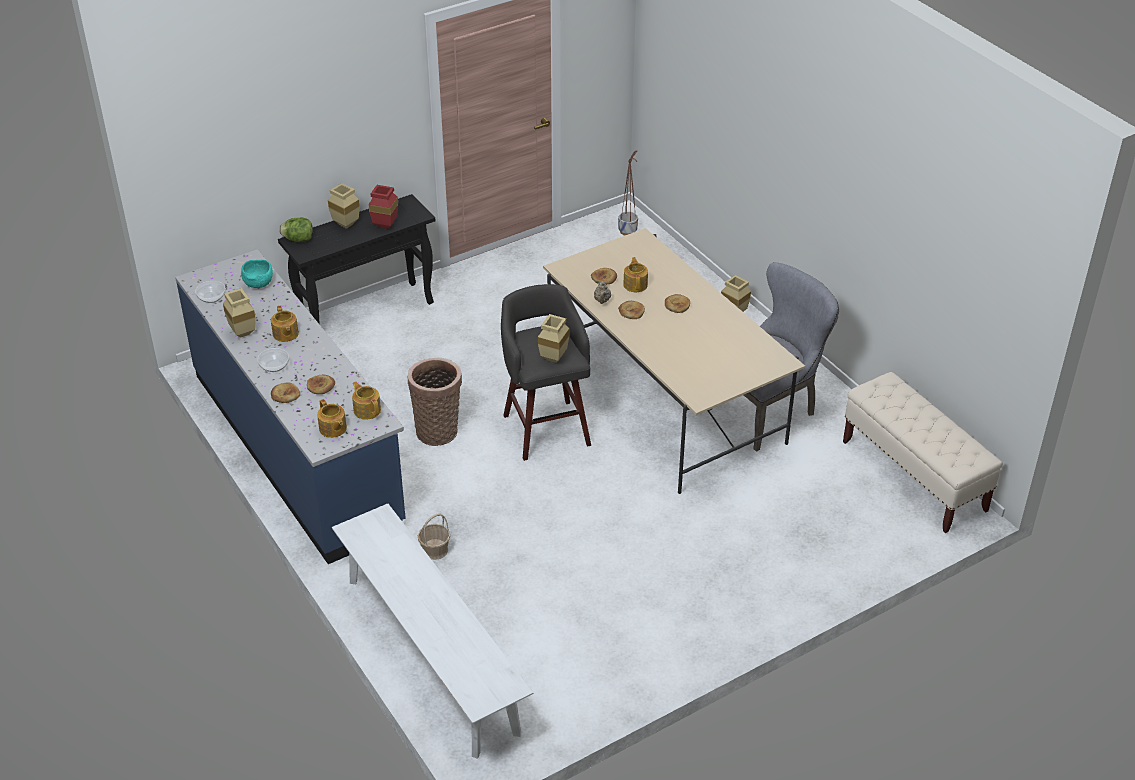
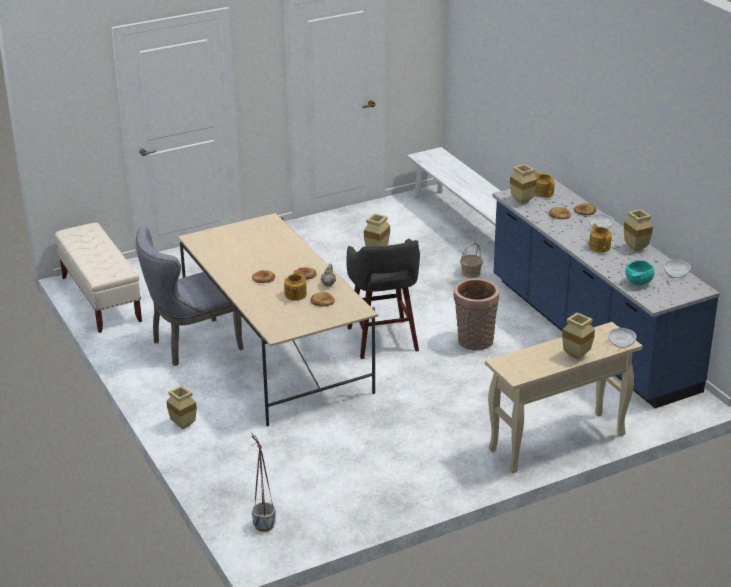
camera: 175 degrees left, 10 degrees down
(298, 239) = (620, 343): lettuce -> bowl
(367, 313) = (556, 443): black console table -> beige console table
(367, 410) = (520, 201): teapot -> beige vase
(383, 226) = (537, 353): red vase -> none

